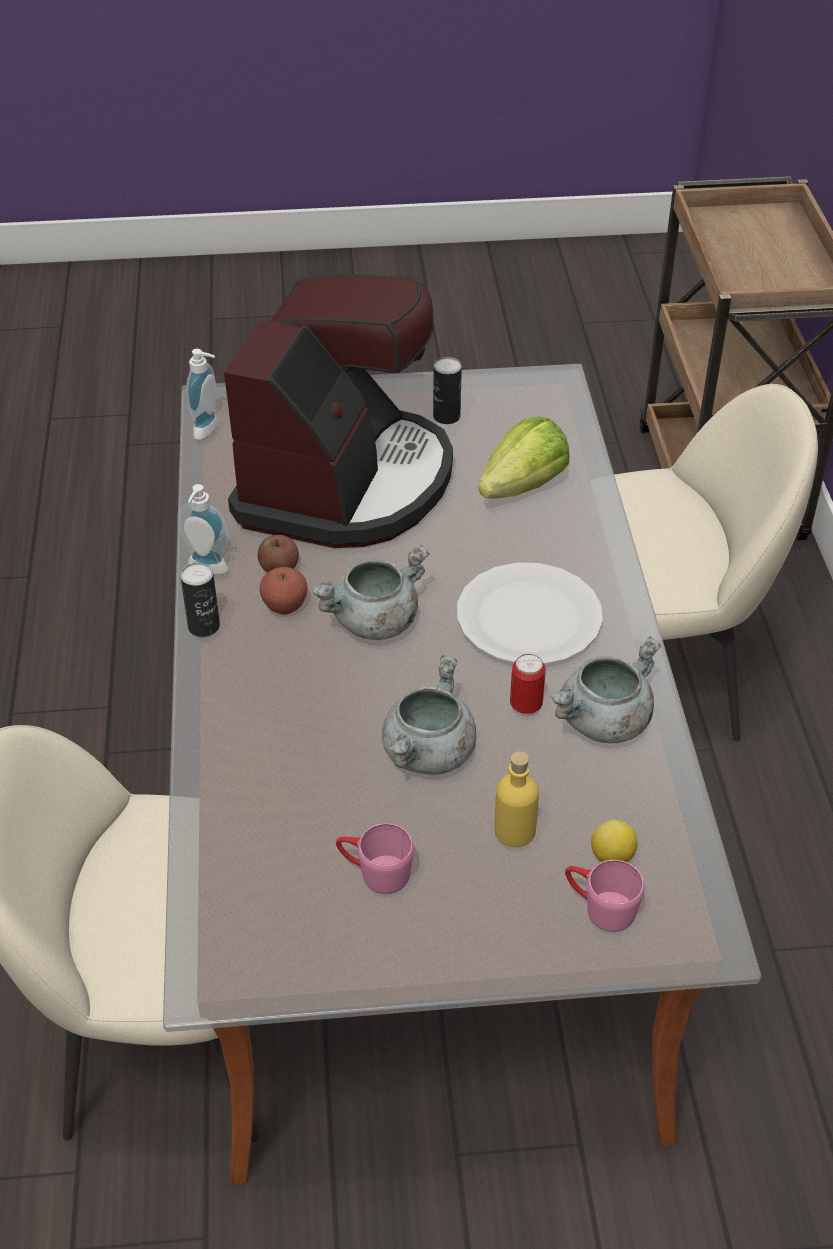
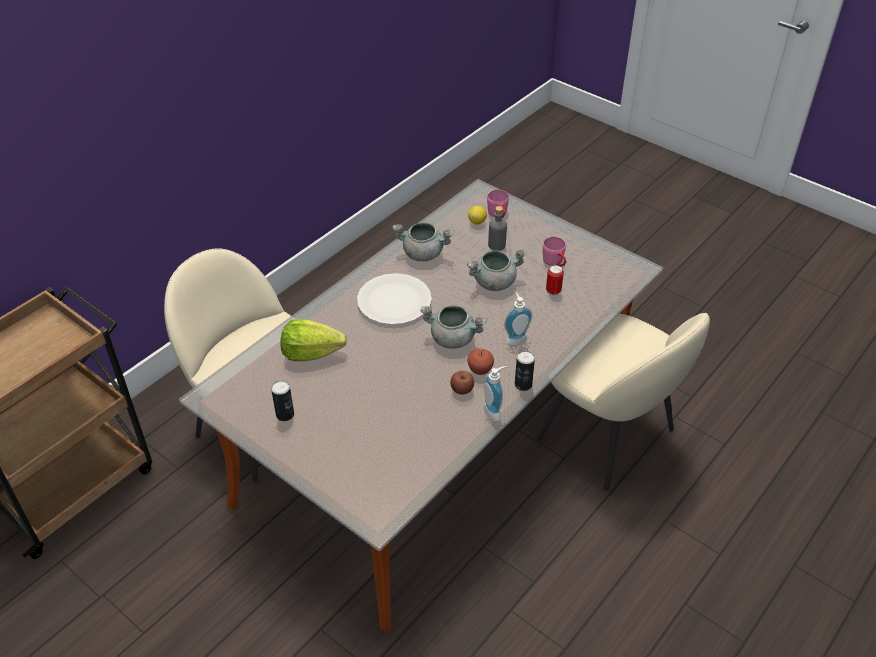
camera: 135 degrees left, 0 degrees up
(210, 430) = (403, 497): soap dispenser -> soap dispenser (515, 338)
(345, 483) = (380, 412): coffee machine -> none
(514, 830) = (496, 245): yellow bottle -> grey bottle
(526, 706) = (441, 274): can -> can (553, 291)

